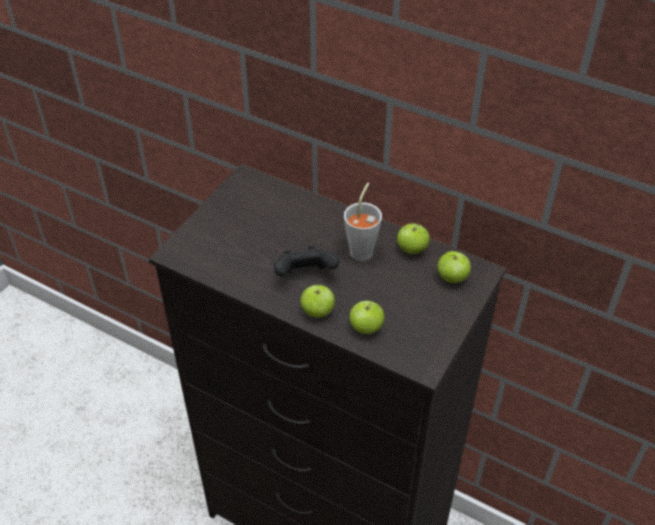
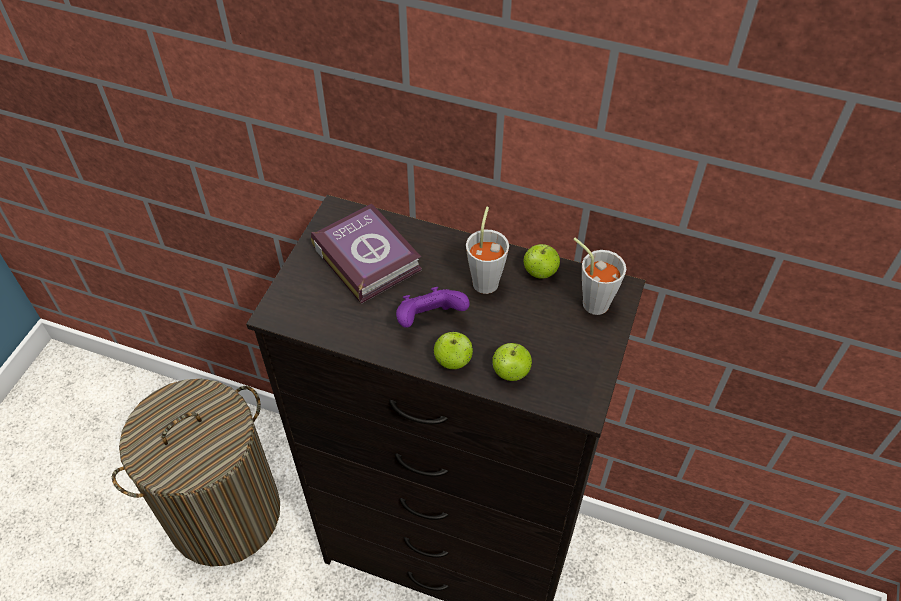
camera: 10 degrees left, 5 degrees up
(129, 457) = (225, 513): none -> laundry basket
(263, 217) = (367, 256): none -> book
(305, 275) = (430, 320): black game controller -> purple game controller
(452, 278) = (591, 300): apple -> grey cup

